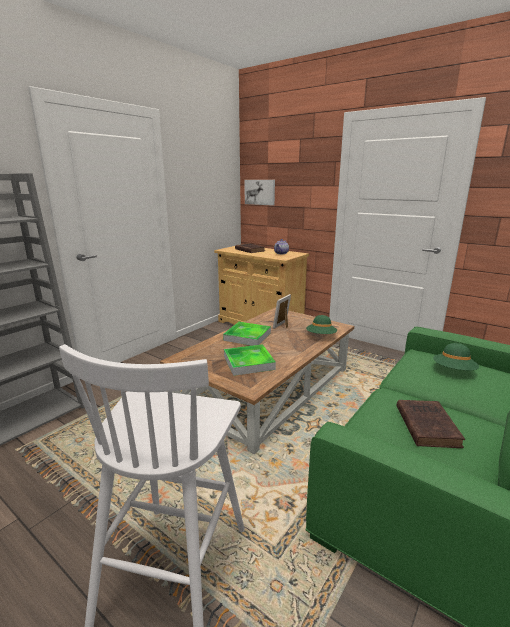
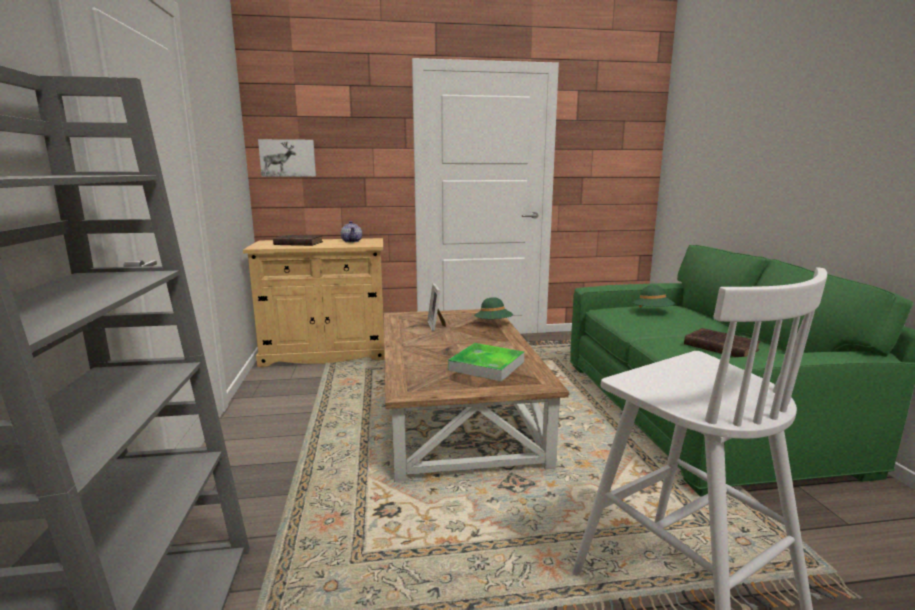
camera: 45 degrees left, 5 degrees down
(247, 336) = (425, 345): tray -> none

